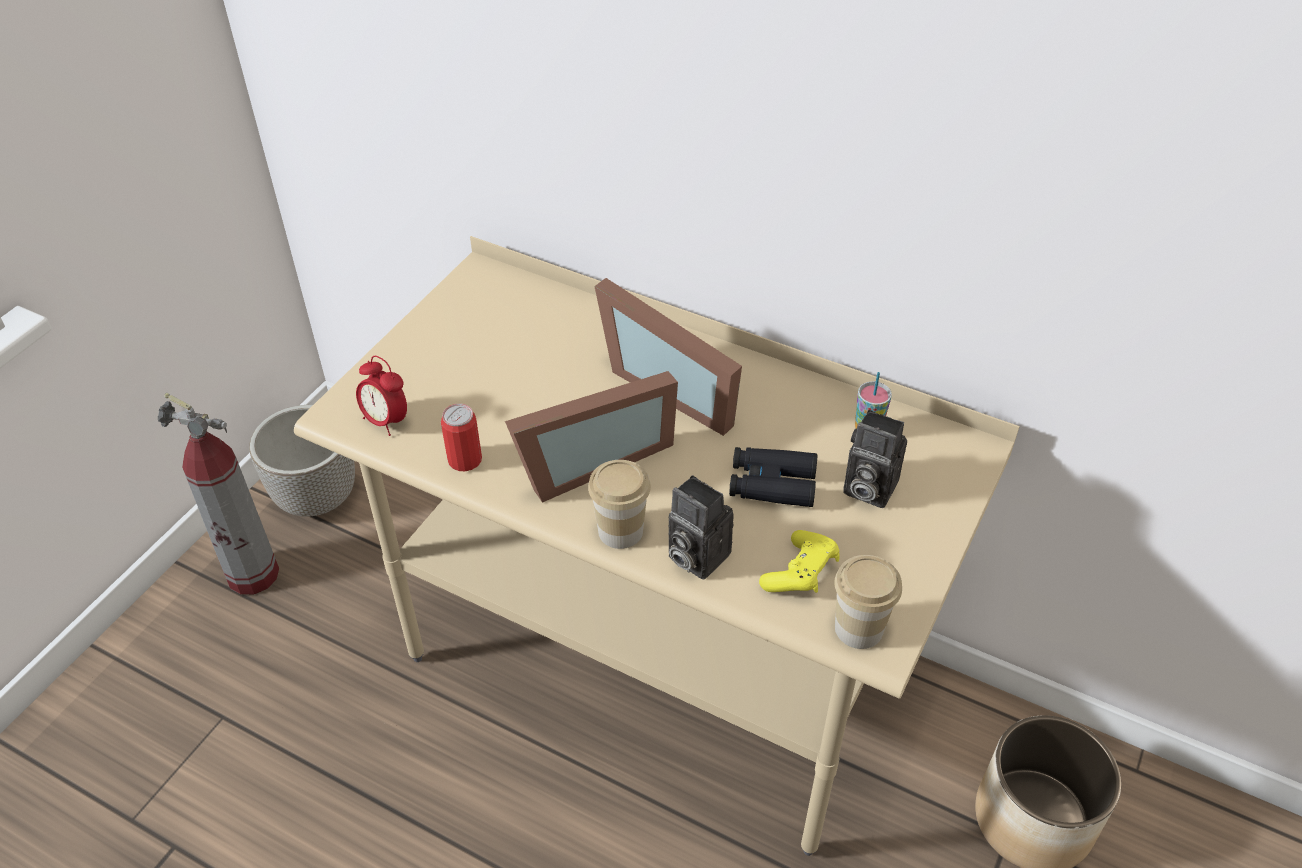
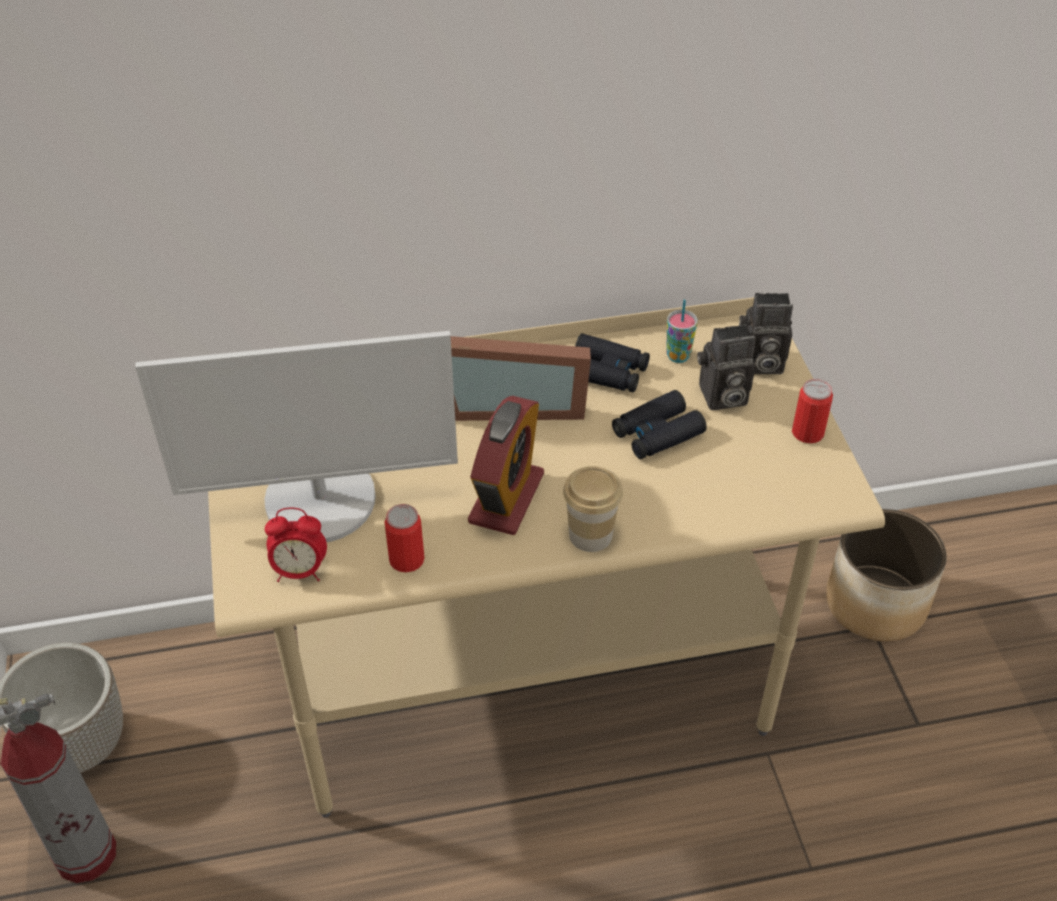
camera: 40 degrees left, 0 degrees up
(457, 379) = (321, 501): none -> monitor
(589, 460) = (506, 498): picture frame -> alarm clock
(694, 555) = (662, 518): camera -> camera (759, 363)
(787, 408) = (606, 372): none -> black binoculars
(800, 574) = (745, 484): yellow game controller -> none
(858, 628) = (820, 496): cup -> none
(912, 567) = (807, 433): none -> can

